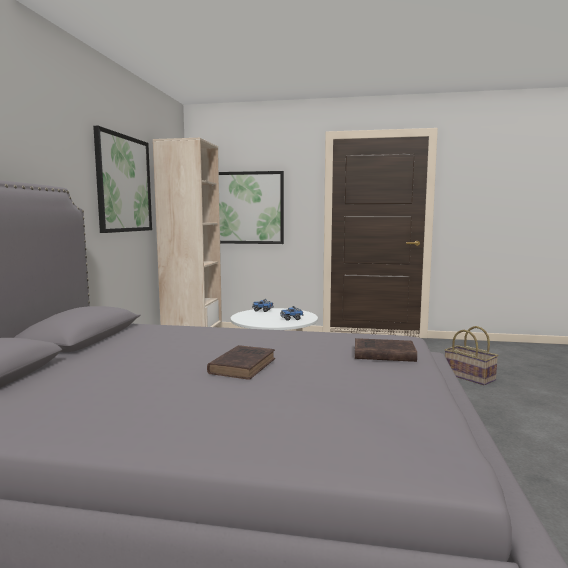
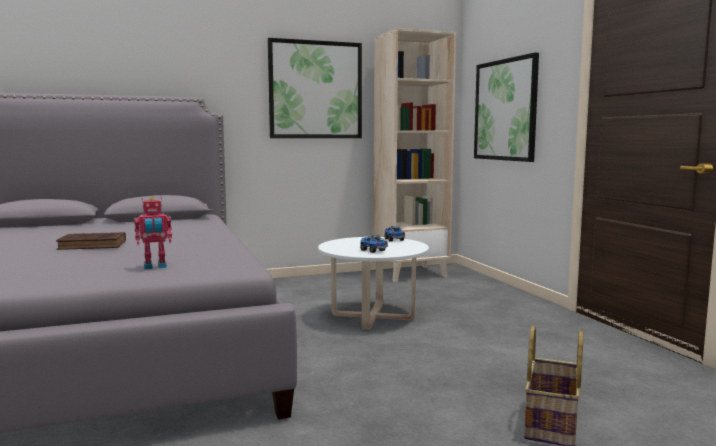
camera: 60 degrees right, 0 degrees up
(382, 354) = (155, 267): brown book -> toy robot

